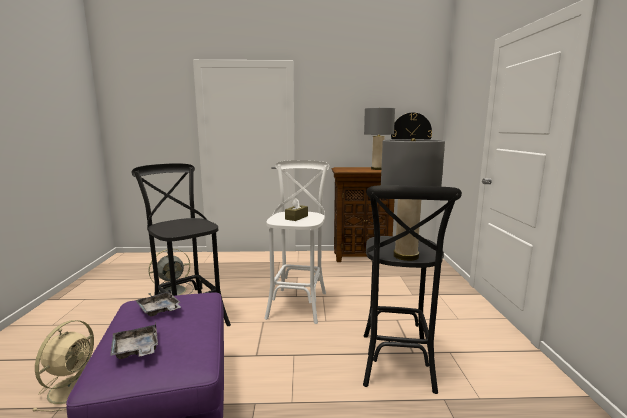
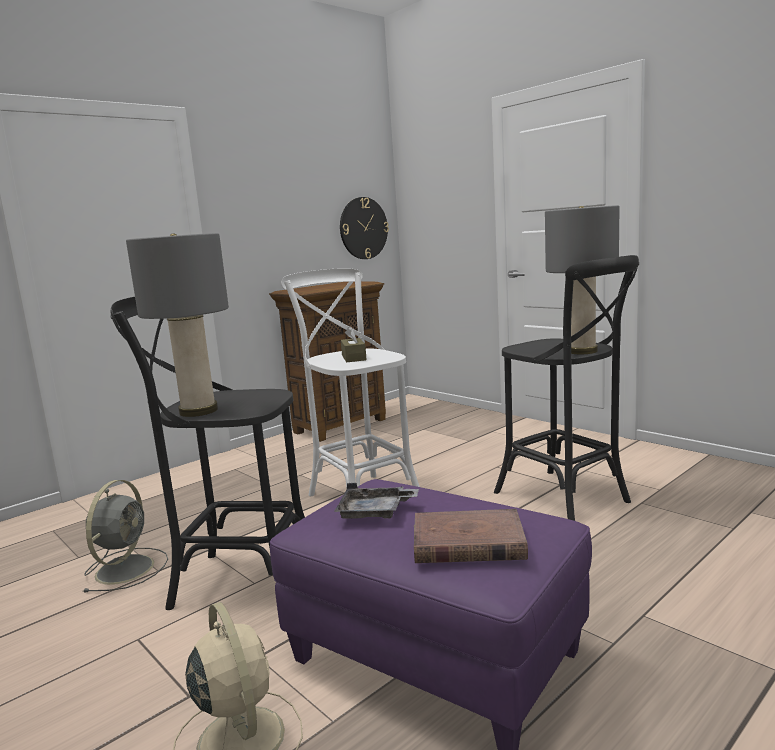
camera: 40 degrees left, 0 degrees up
(136, 349) = (467, 543): grey tray -> brown book
(377, 169) = (346, 284): grey table lamp -> grey table lamp (198, 411)

